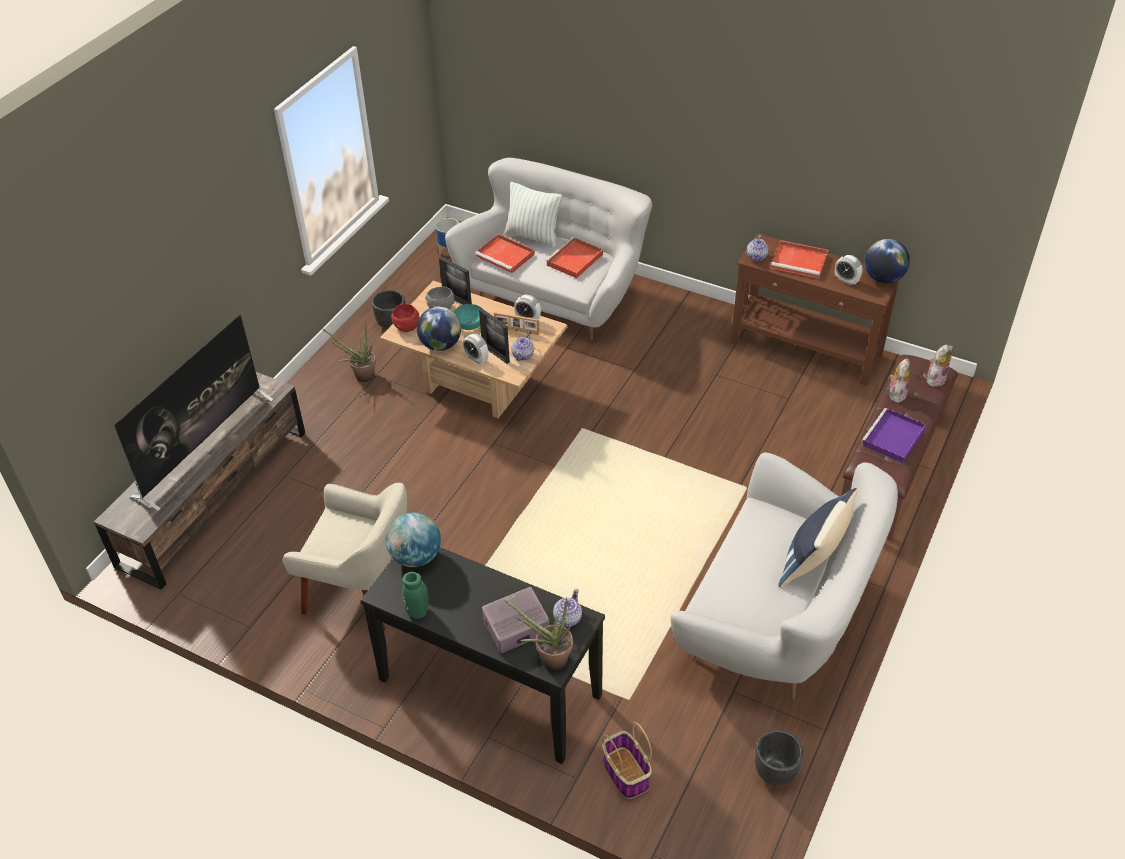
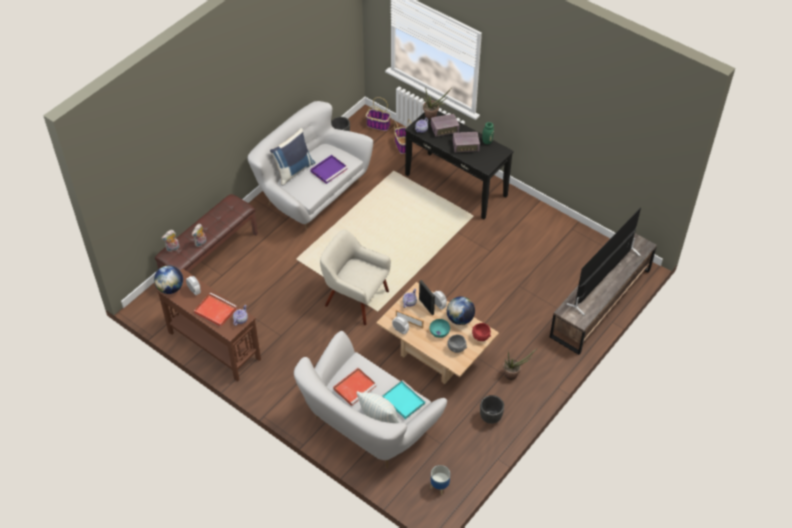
camera: 170 degrees left, 5 degrees up
(361, 589) = (515, 238): beige armchair -> beige armchair (355, 298)
(415, 556) = (486, 164): globe -> none
(457, 300) = (445, 354): picture frame -> none
(463, 593) = (466, 146): none -> radio
(506, 256) = (403, 400): red tray -> turquoise tray
(699, 825) = (378, 125): none -> basket
(893, 438) = (219, 218): purple tray -> purple tray (329, 170)

